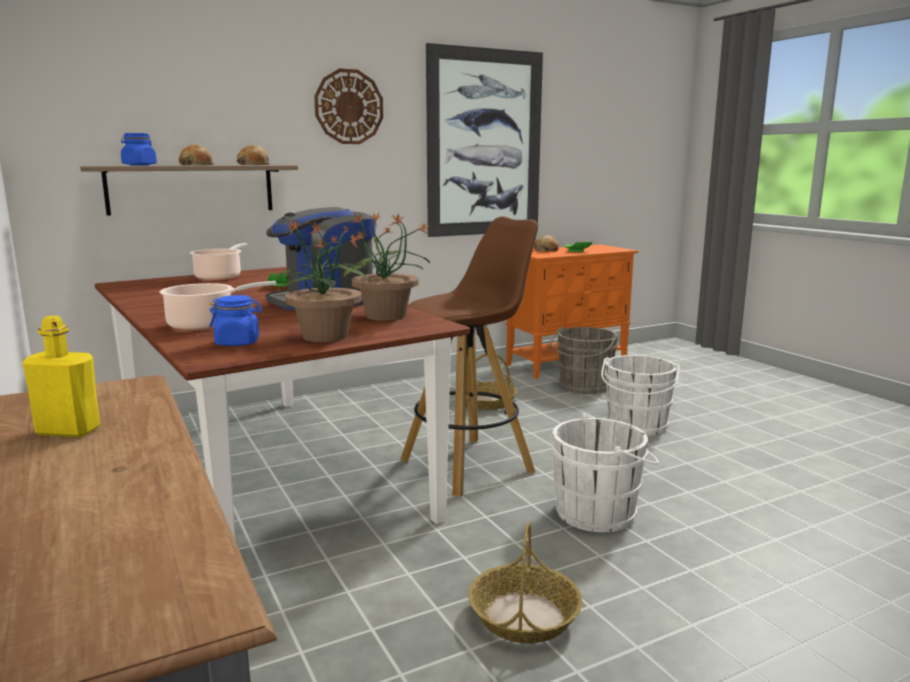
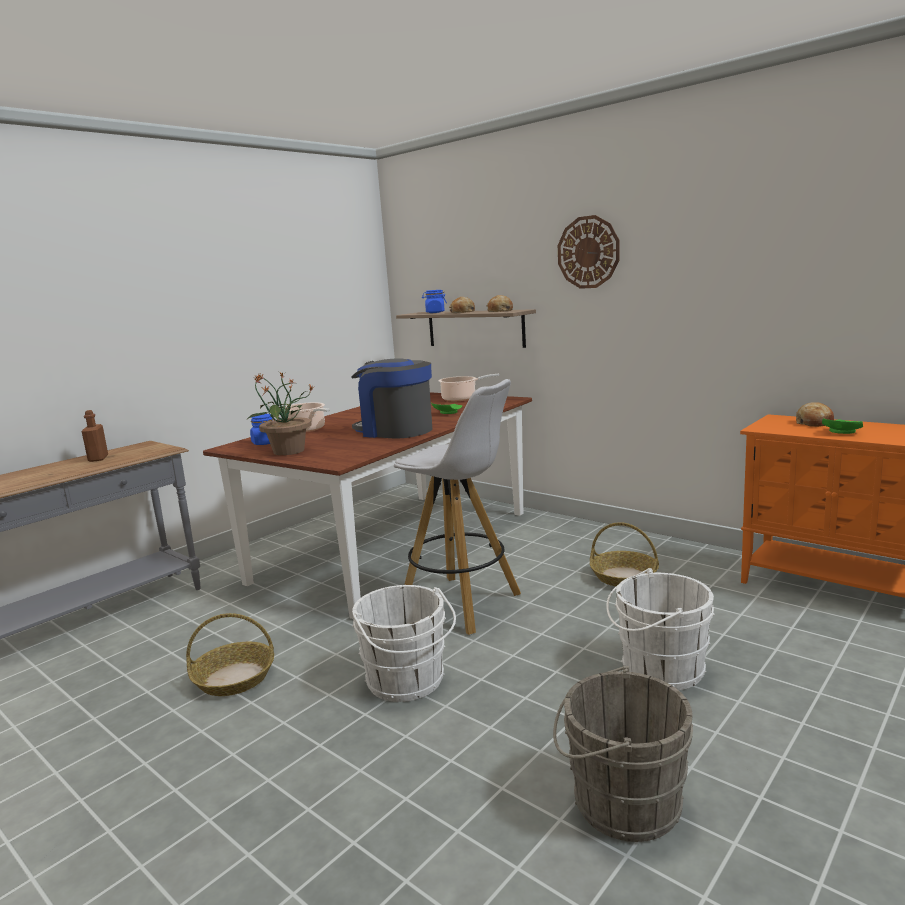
camera: 70 degrees right, 0 degrees up
(68, 431) = (98, 458): yellow bottle -> brown bottle
(386, 316) = (358, 449): potted plant -> none
(468, 465) = (462, 604): brown stool -> white stool
(485, 144) = (745, 279): picture -> none
(583, 387) = (756, 614): grey bucket -> grey bucket (619, 801)

